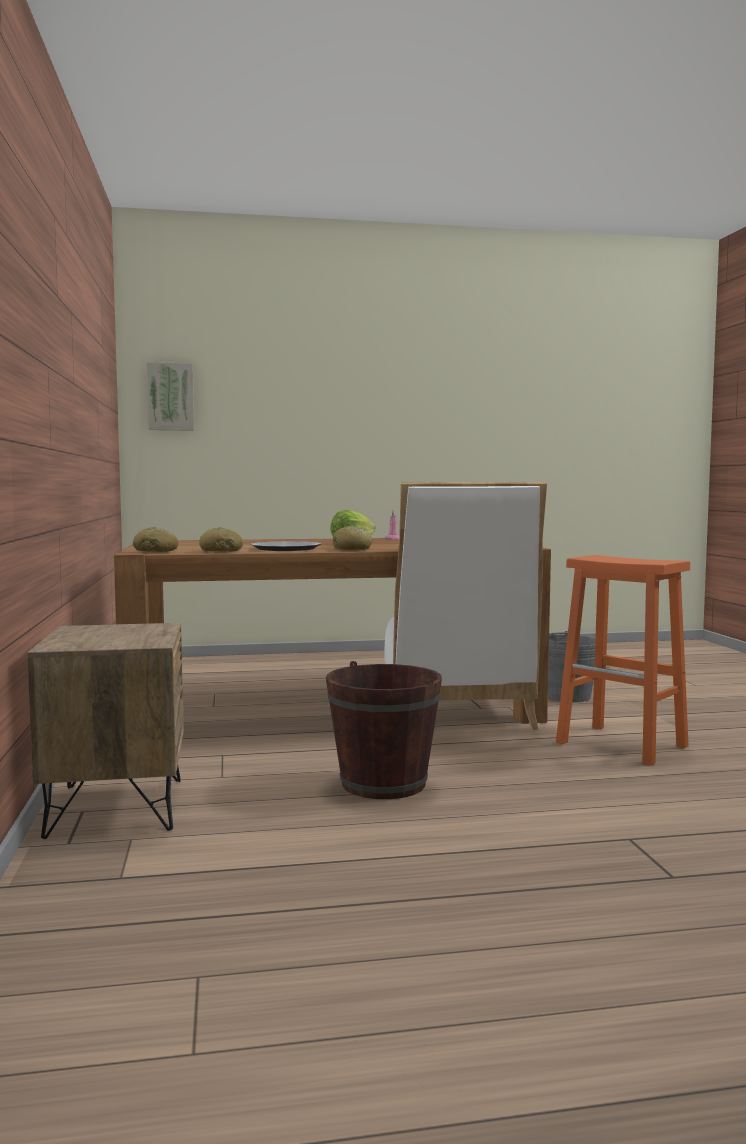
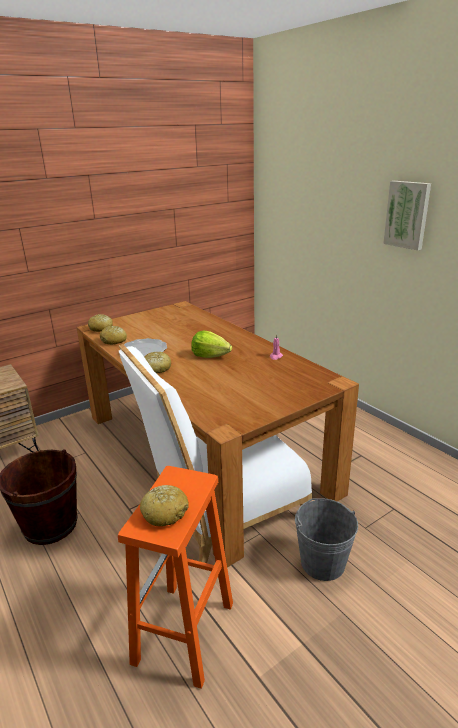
camera: 65 degrees right, 20 degrees up
(170, 397) = (275, 189): picture -> picture (407, 214)
(641, 560) = (165, 512): none -> bread

